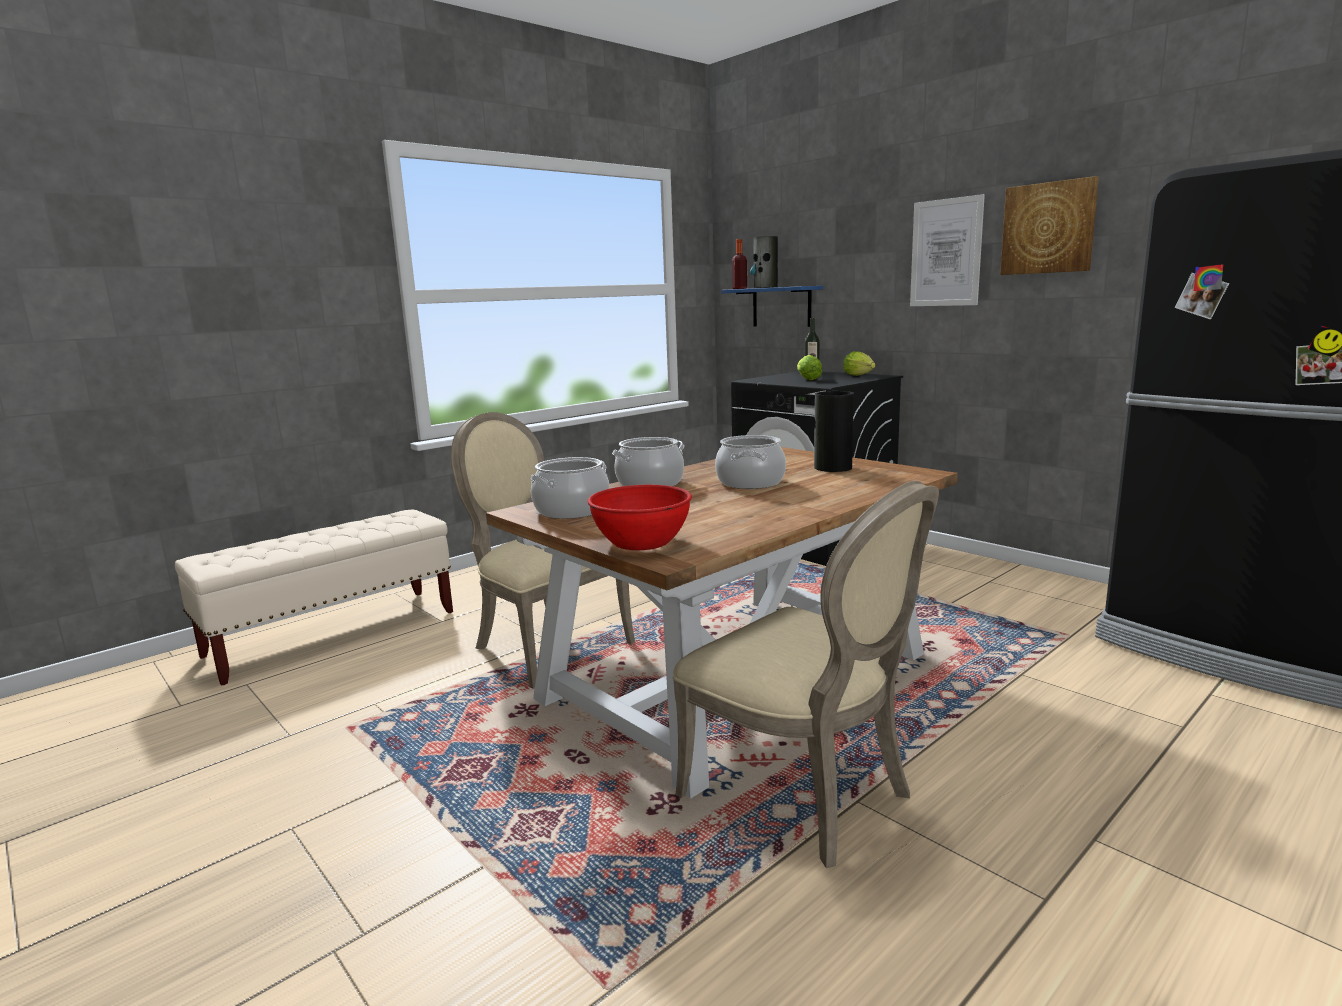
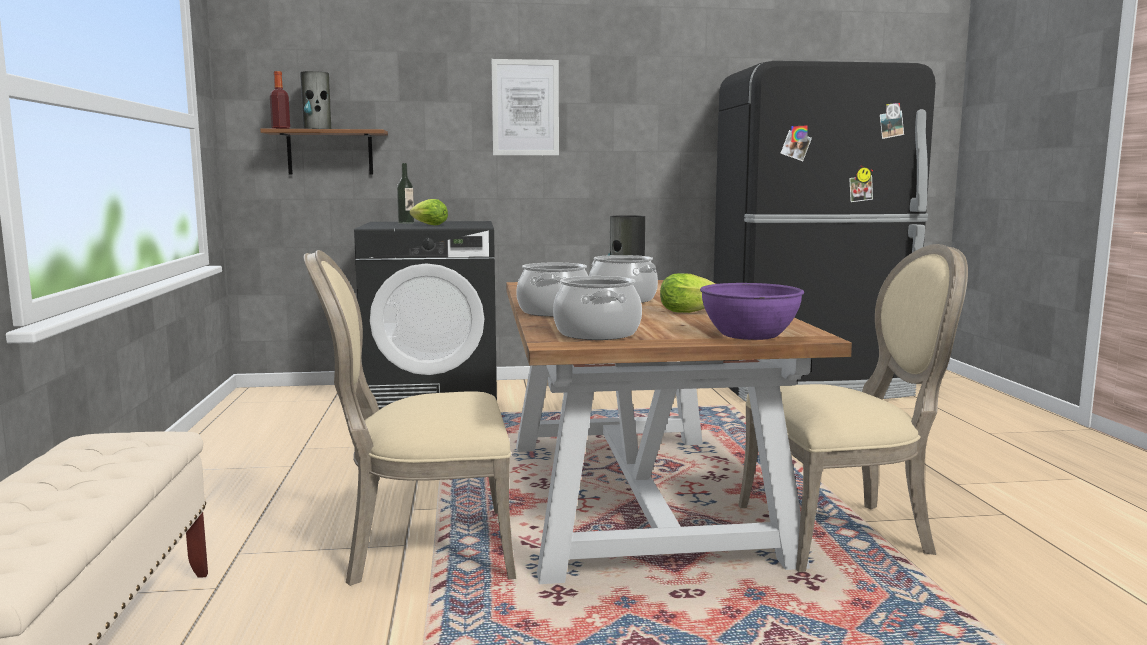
camera: 55 degrees left, 5 degrees down
(642, 542) = (749, 334): red bowl -> purple bowl
(781, 307) = (330, 152): blue shelf -> brown shelf
(860, 376) = (458, 222): lettuce -> lettuce (691, 312)
(1048, 228) = (614, 94): picture -> none

